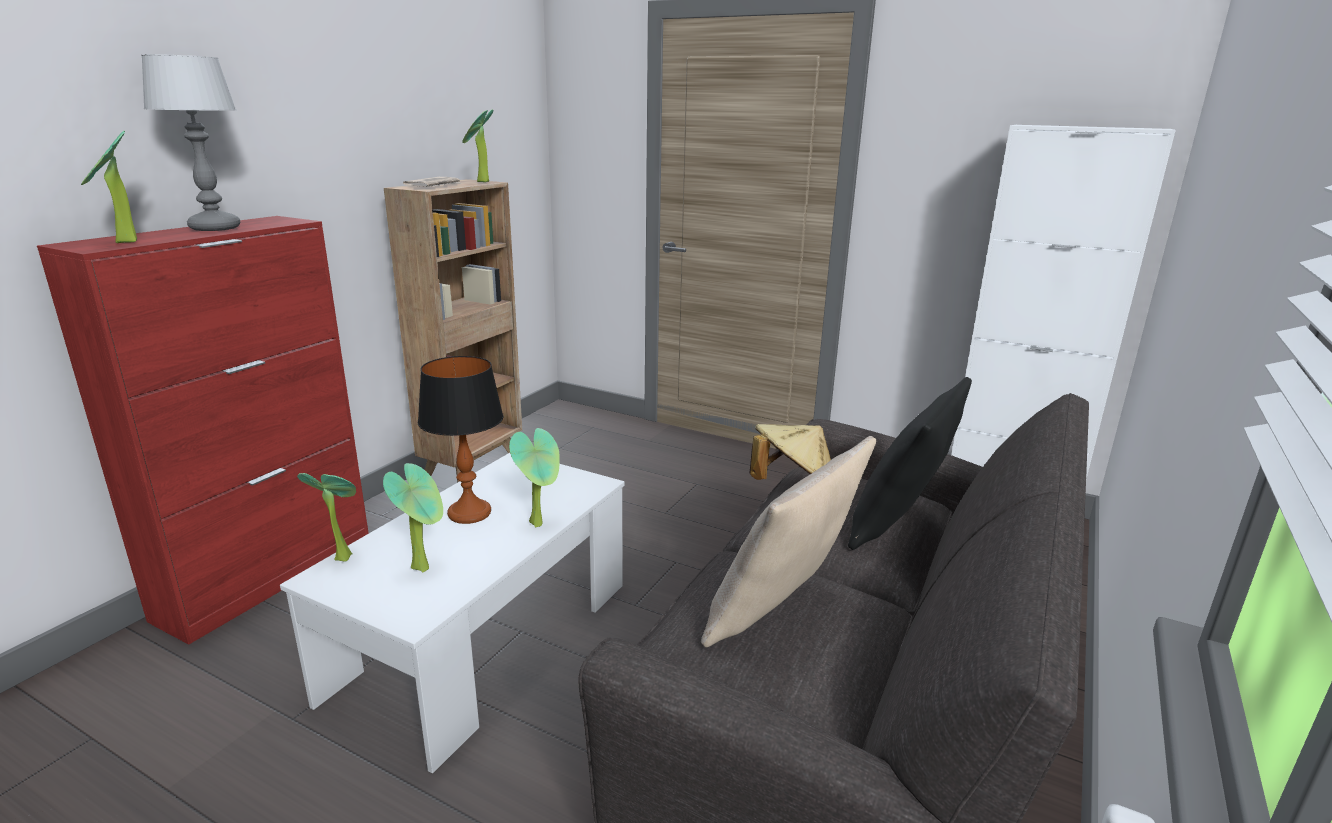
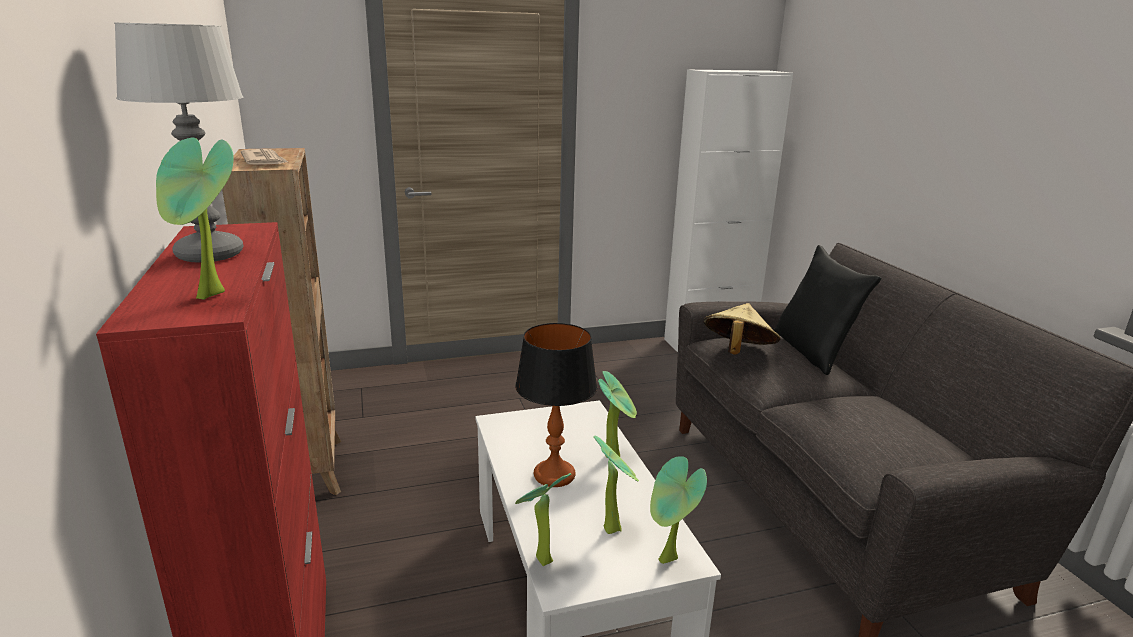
camera: 45 degrees left, 0 degrees up
(481, 182) = (281, 151): potted plant -> potted plant (668, 562)
(781, 613) = (879, 422): beige pillow -> none

